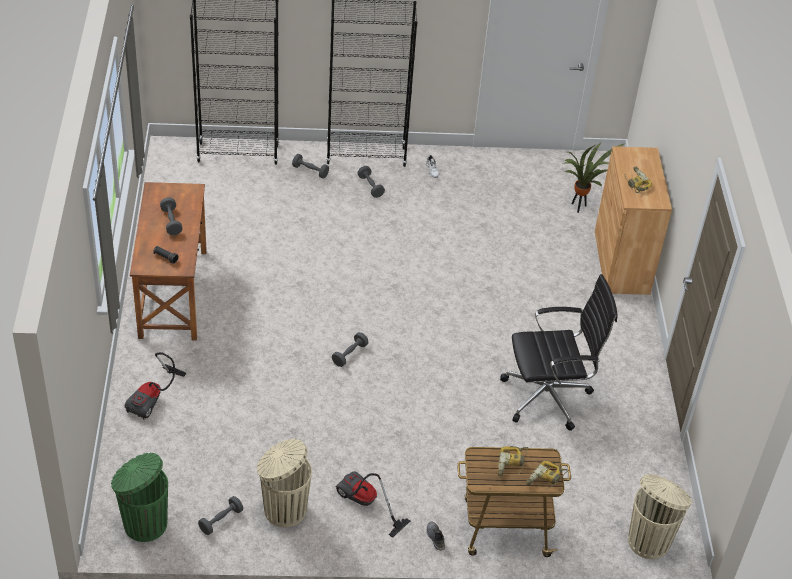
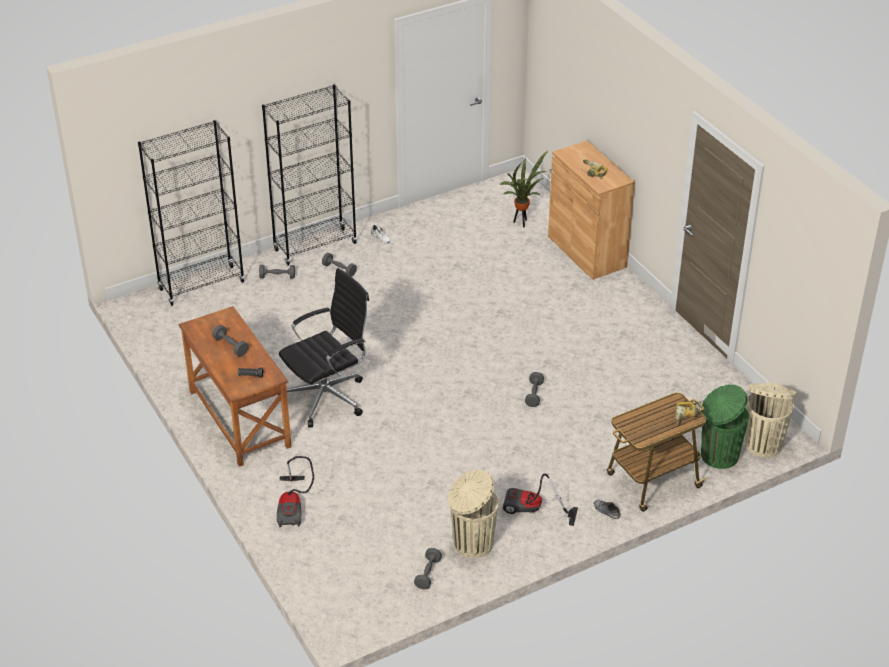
camera: 25 degrees left, 5 degrees down
(144, 523) = (366, 604): green trash can -> green trash can (718, 455)
(349, 354) = (429, 406): grey dumbbell -> grey dumbbell (534, 394)
(511, 464) = (653, 416): power drill -> none
(549, 396) = (610, 372): black office chair -> black office chair (328, 397)

